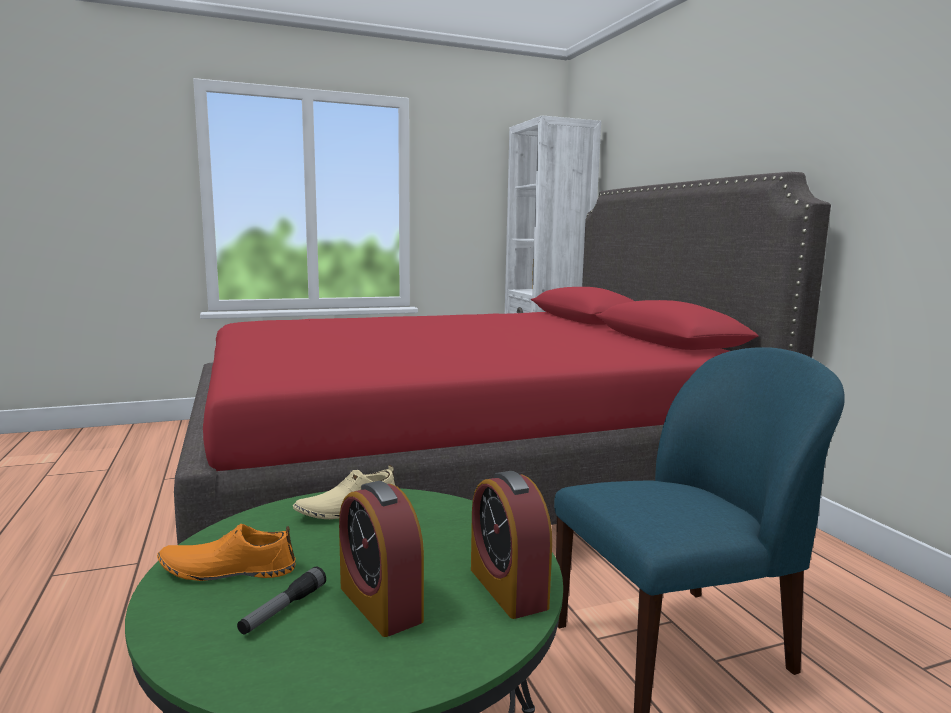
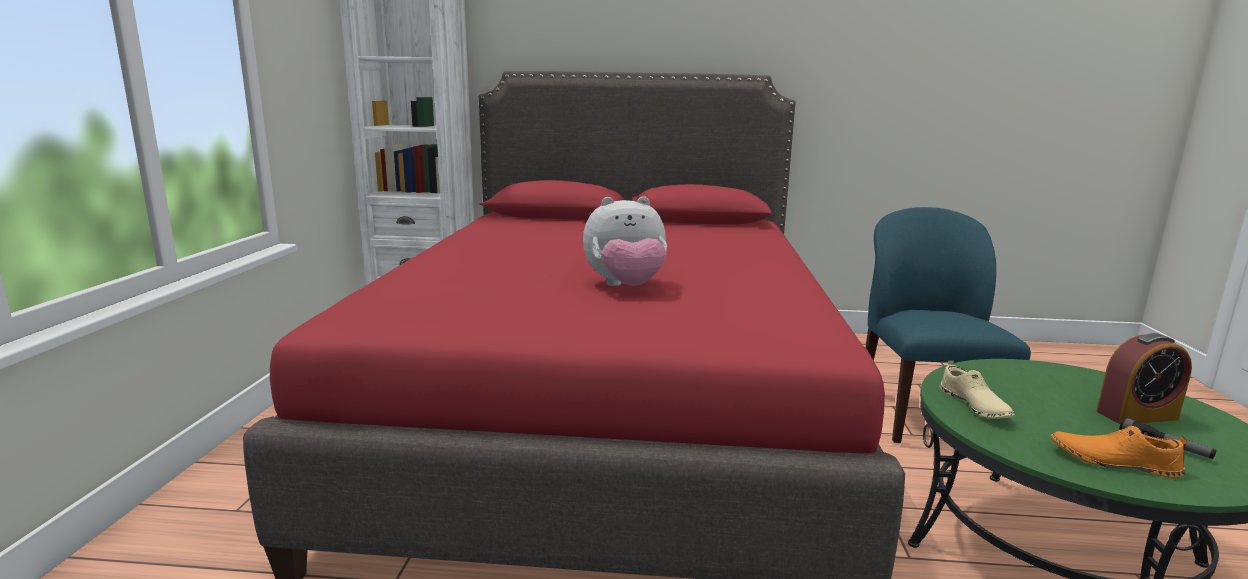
camera: 65 degrees left, 5 degrees up
(227, 569) = (1113, 461): orange shoe -> orange shoe turned 90 degrees clockwise
(369, 344) = (626, 287): none -> plush toy
(508, 588) = (1094, 379): alarm clock -> none

